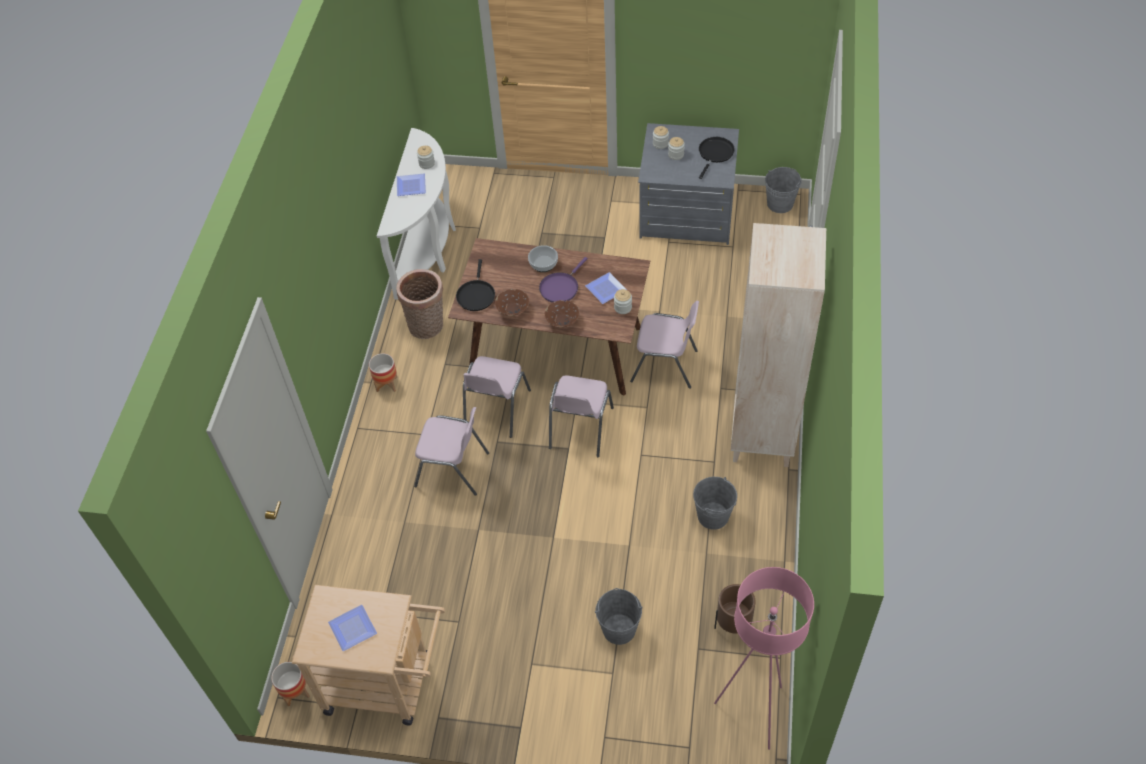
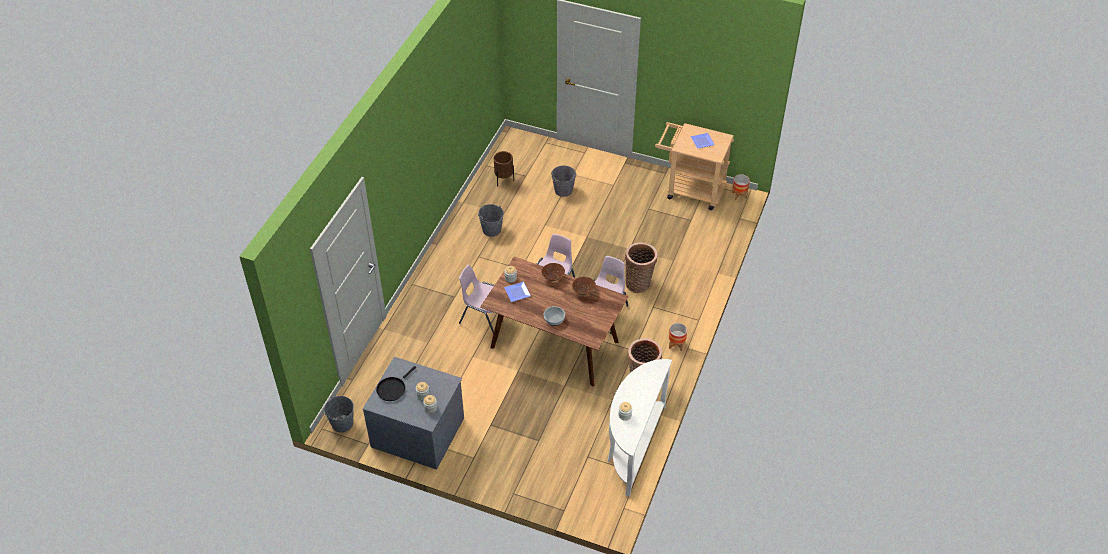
camera: 170 degrees left, 5 degrees down
(412, 186) = (639, 396): plate -> none
(453, 469) = (639, 283): pink chair -> basket
(476, 295) = (606, 306): black frying pan -> none
(560, 287) = (547, 300): purple frying pan -> none
(753, 712) = (509, 148): pink floor lamp -> none
(762, 437) = (443, 263): beige bookcase -> none

